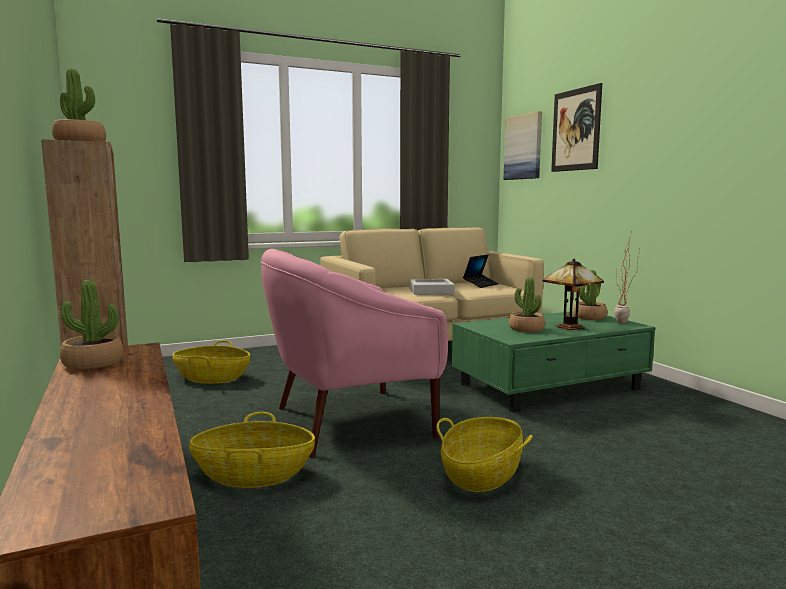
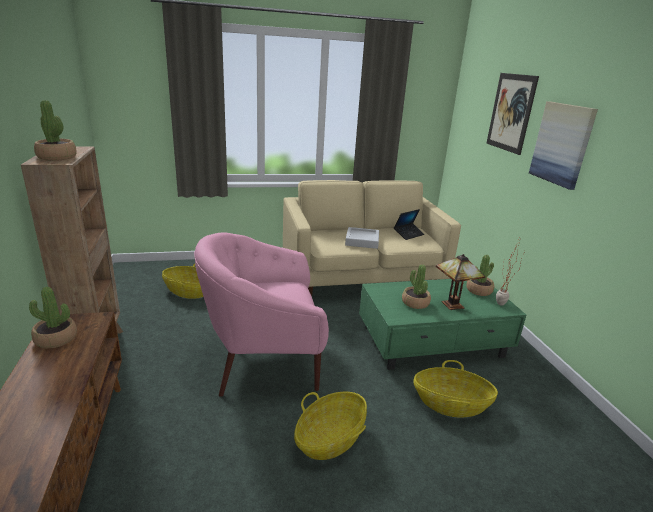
camera: 10 degrees right, 15 degrees up
(254, 475) = (175, 408): basket -> basket (450, 404)
(523, 147) = (470, 112): picture -> picture (562, 144)

